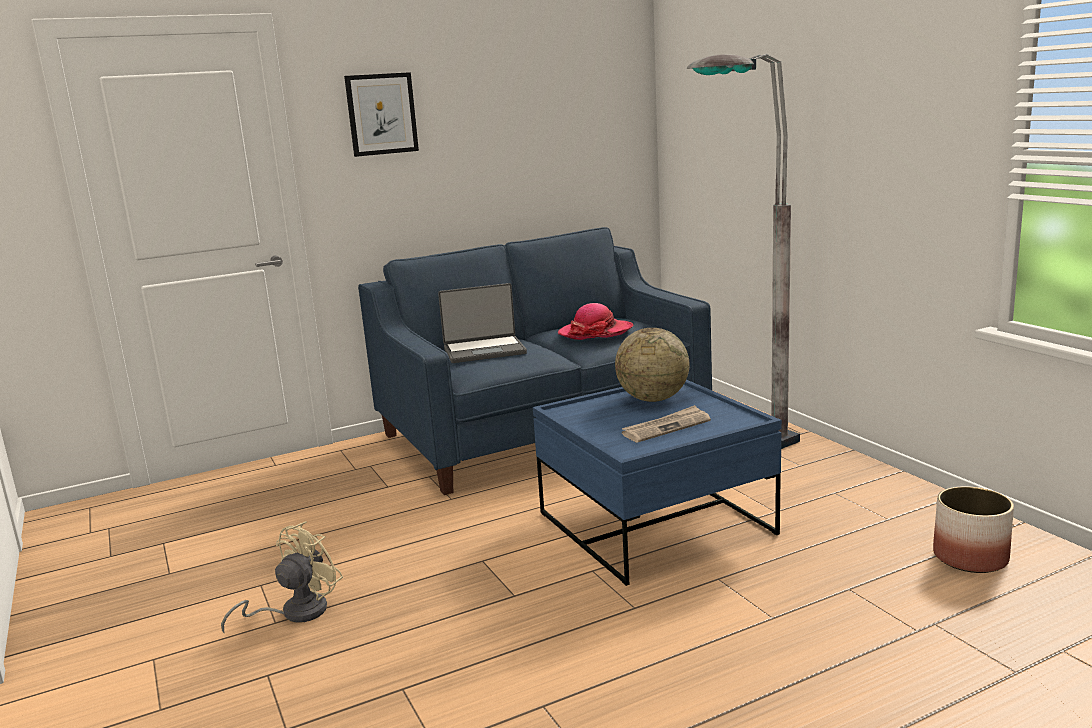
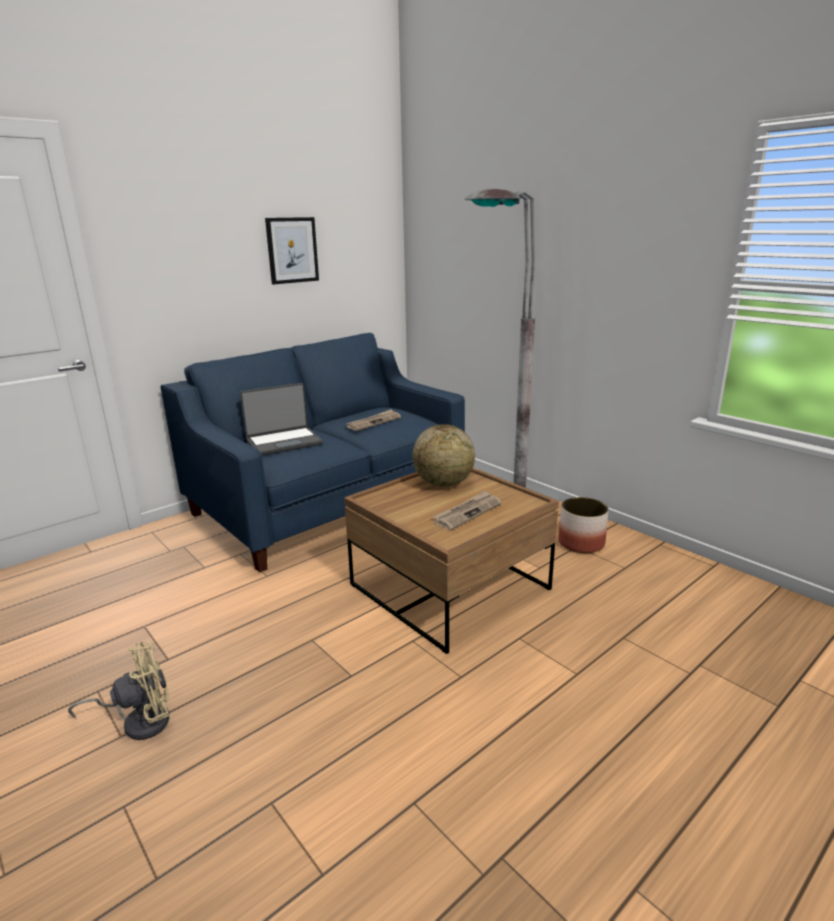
camera: 15 degrees left, 5 degrees up
(295, 612) = (140, 721): beige fan -> beige fan turned 45 degrees clockwise
(381, 114) = (175, 229): picture -> picture (292, 250)
(596, 332) = (374, 422): hat -> newspaper
(654, 523) = (449, 587): blue coffee table -> brown coffee table
(971, 558) = (698, 598): planter -> planter (581, 543)

